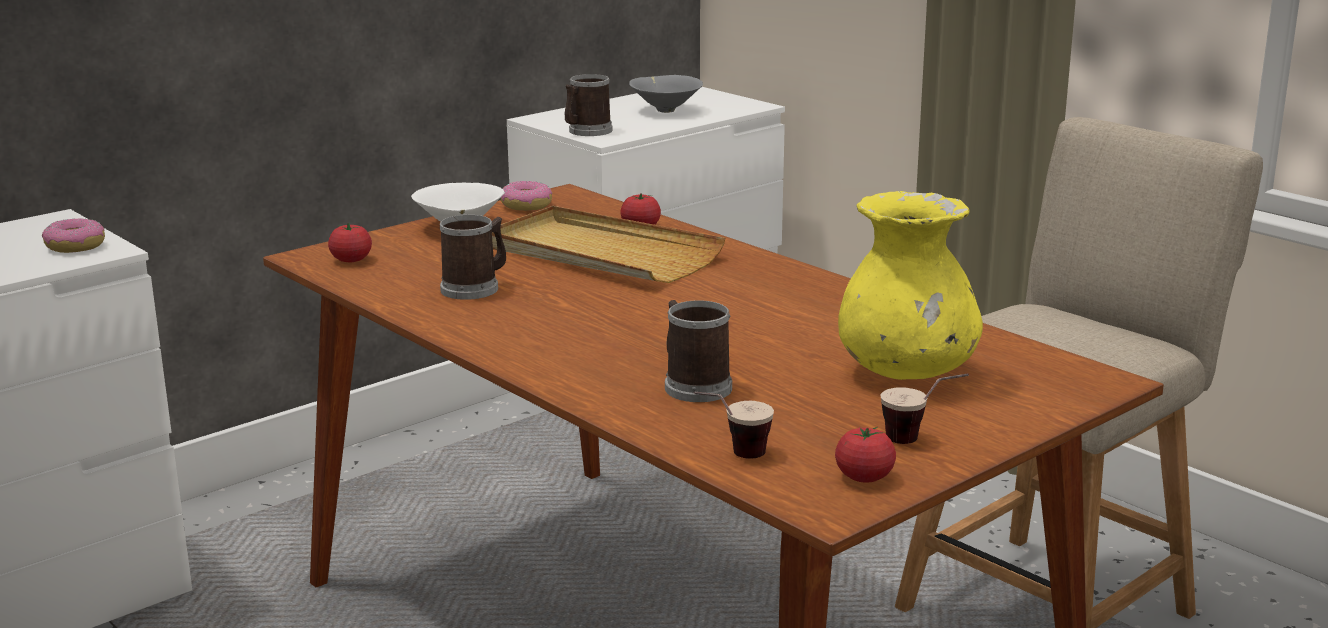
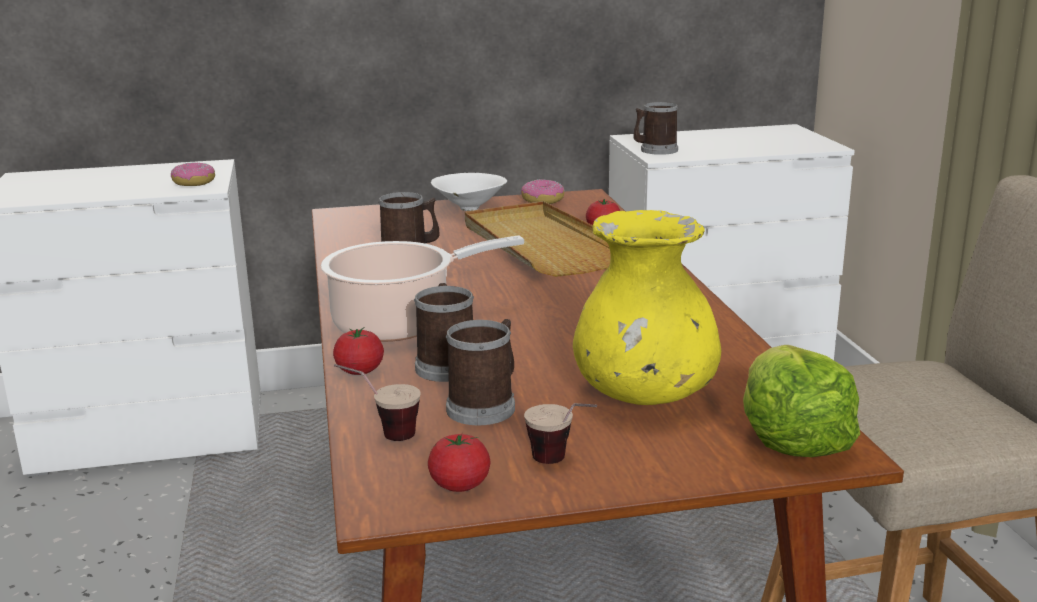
camera: 30 degrees right, 0 degrees up
(351, 260) = (360, 220): tomato -> tomato (360, 371)
(584, 358) = (399, 323): none -> cooking pot
(665, 110) = (744, 142): grey bowl -> none
(786, 411) = (486, 406): none -> mug
(1060, 378) = (791, 438): none -> lettuce

